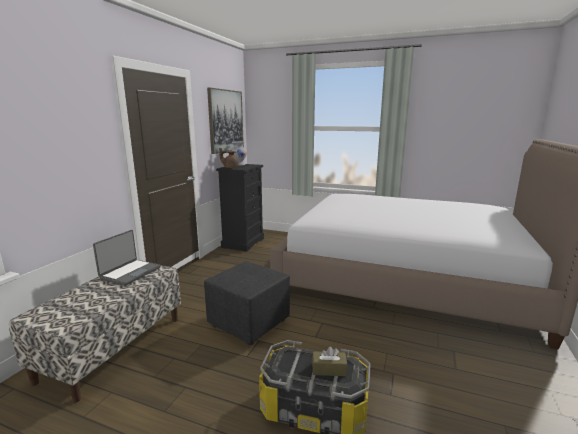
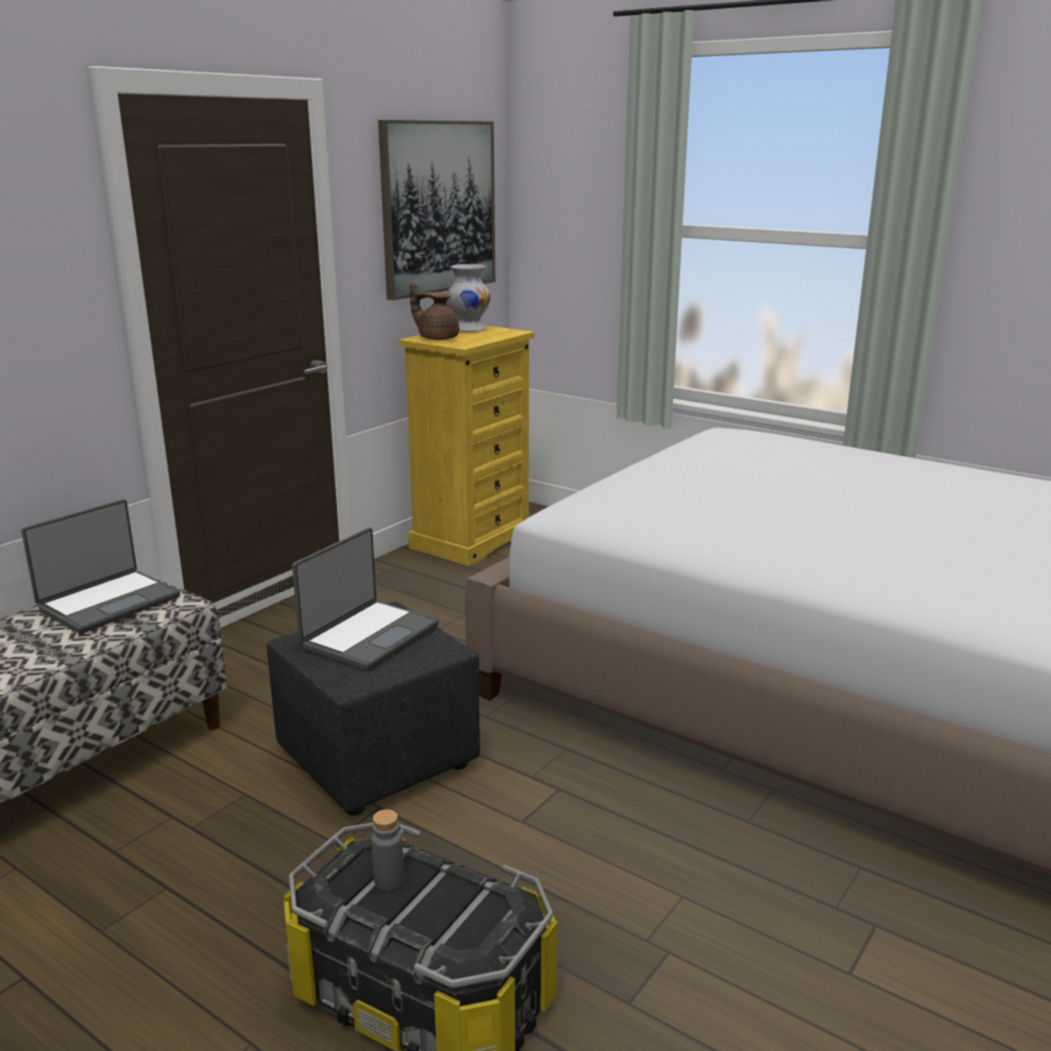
camera: 15 degrees right, 5 degrees up
(243, 242) = (471, 540): black dresser -> yellow dresser
(245, 273) = (368, 636): none -> laptop
(300, 362) = (389, 880): none -> grey bottle
(329, 369) = (445, 909): brown tissue box -> none

